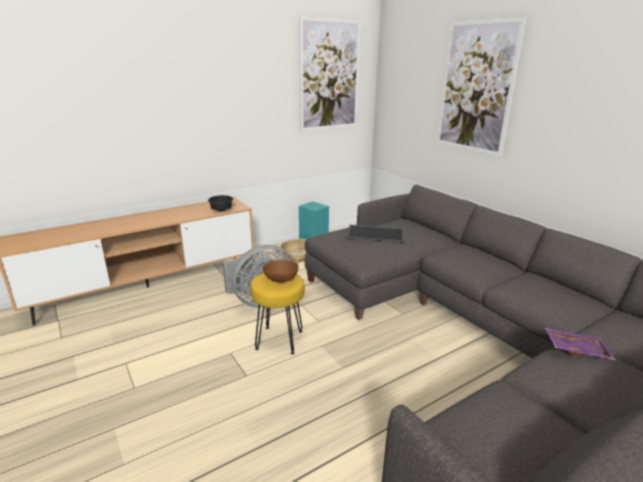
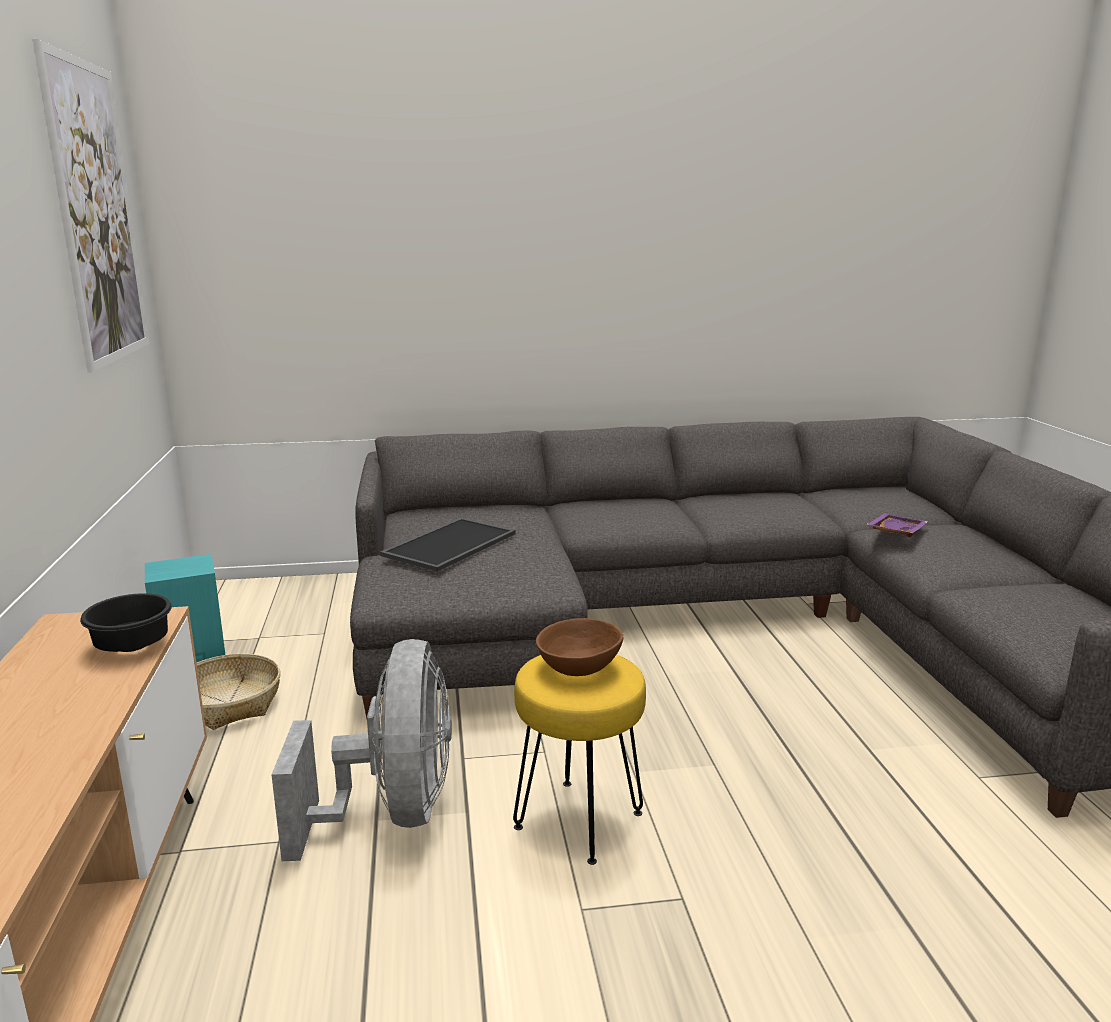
camera: 65 degrees left, 5 degrees down
(476, 87) = (456, 225): picture -> none

